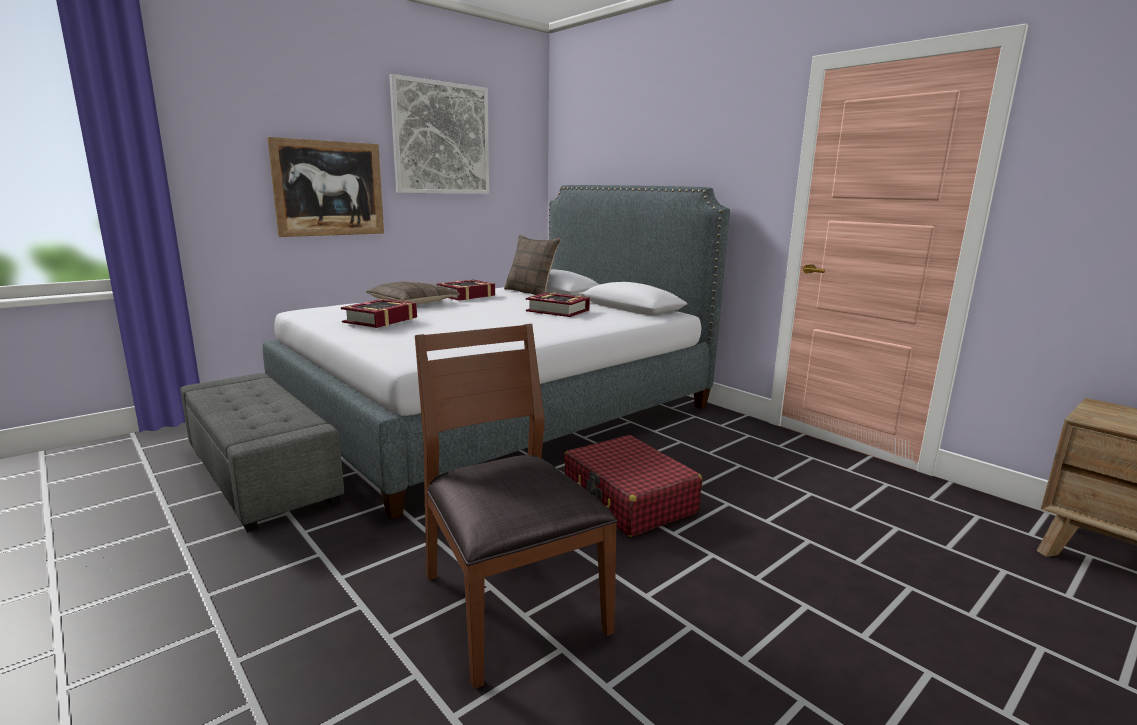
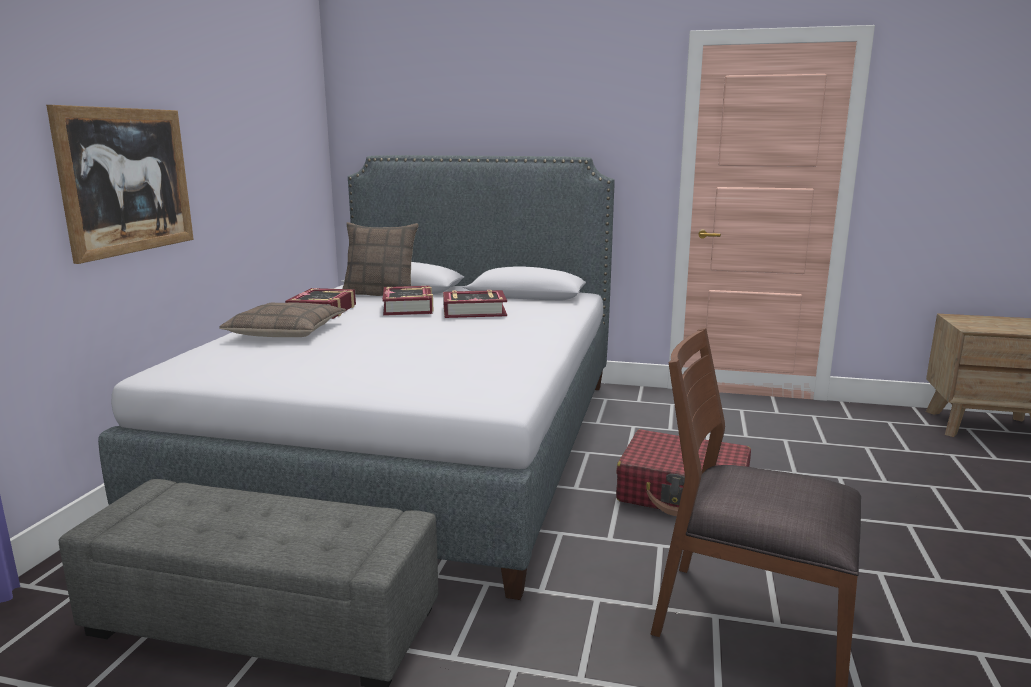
camera: 35 degrees left, 0 degrees up
(381, 320) = (327, 361): book -> book (408, 308)
(441, 139) = (236, 100): picture -> none

